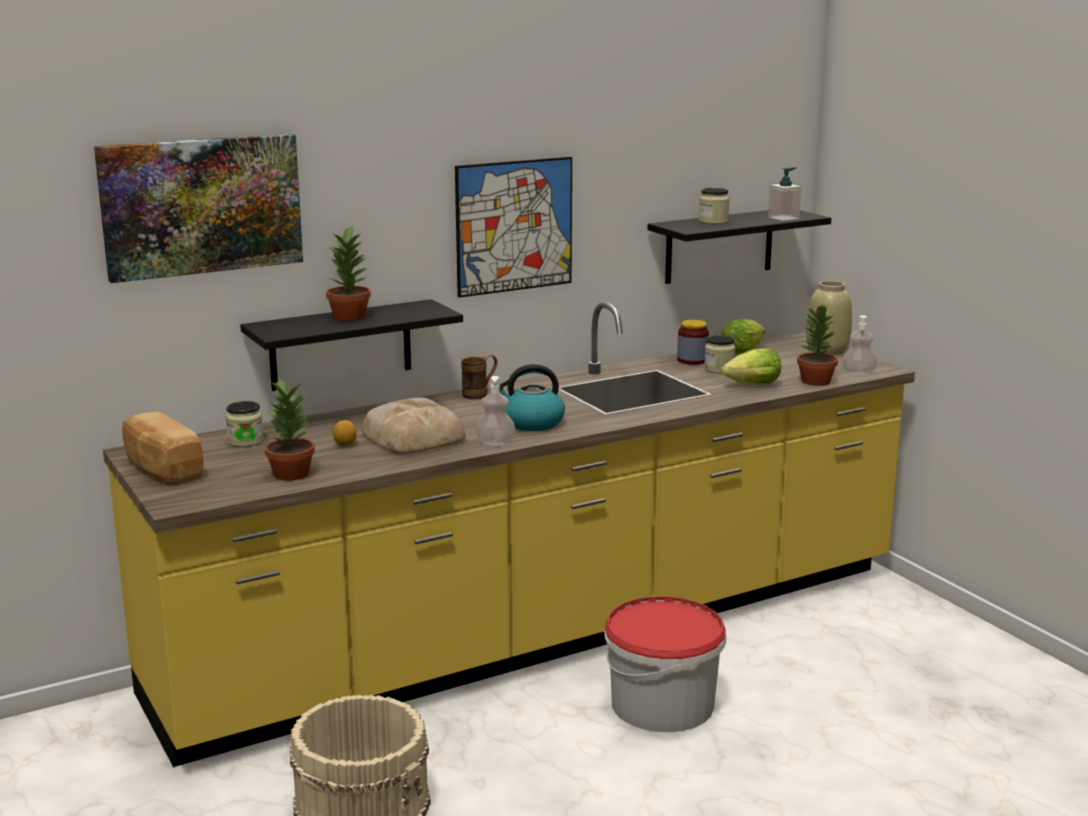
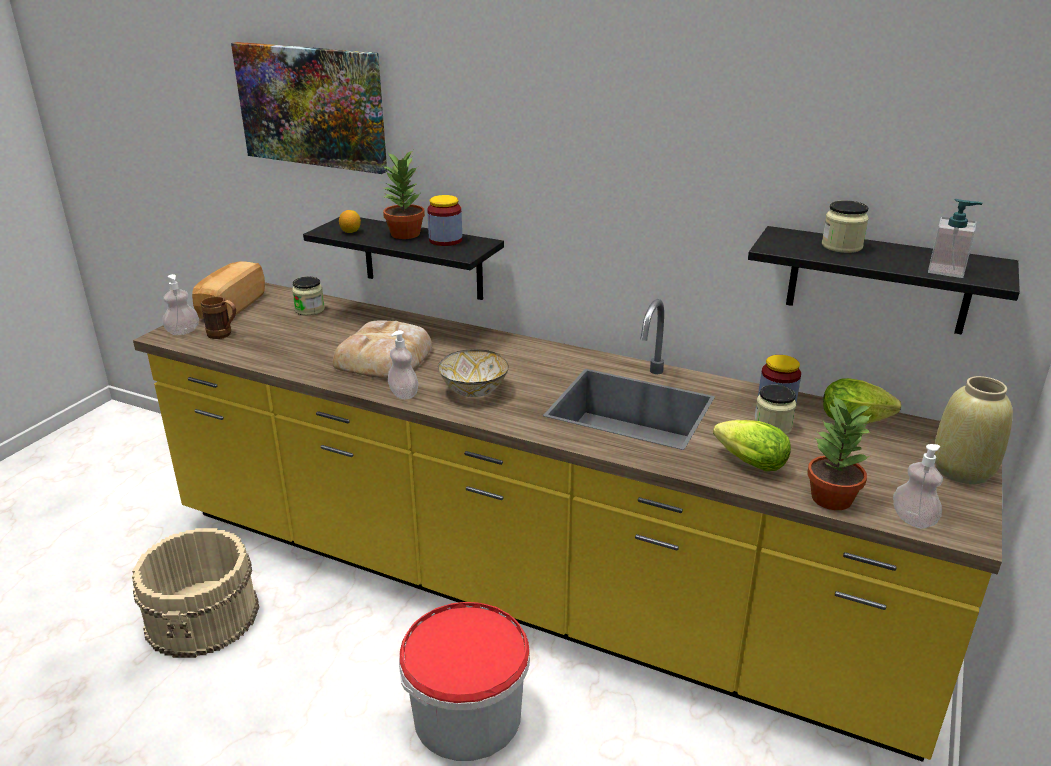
camera: 55 degrees right, 10 degrees up
(183, 496) = (183, 332): none -> soap dispenser
(290, 474) = (256, 347): potted plant -> none
(345, 444) = (337, 342): lemon -> lemon (350, 232)
(394, 310) = (445, 240): none -> jar
(480, 394) = (520, 346): brown mug -> brown mug (224, 335)
(514, 226) = (594, 189): picture -> none
(531, 423) = (474, 391): kettle -> bowl

